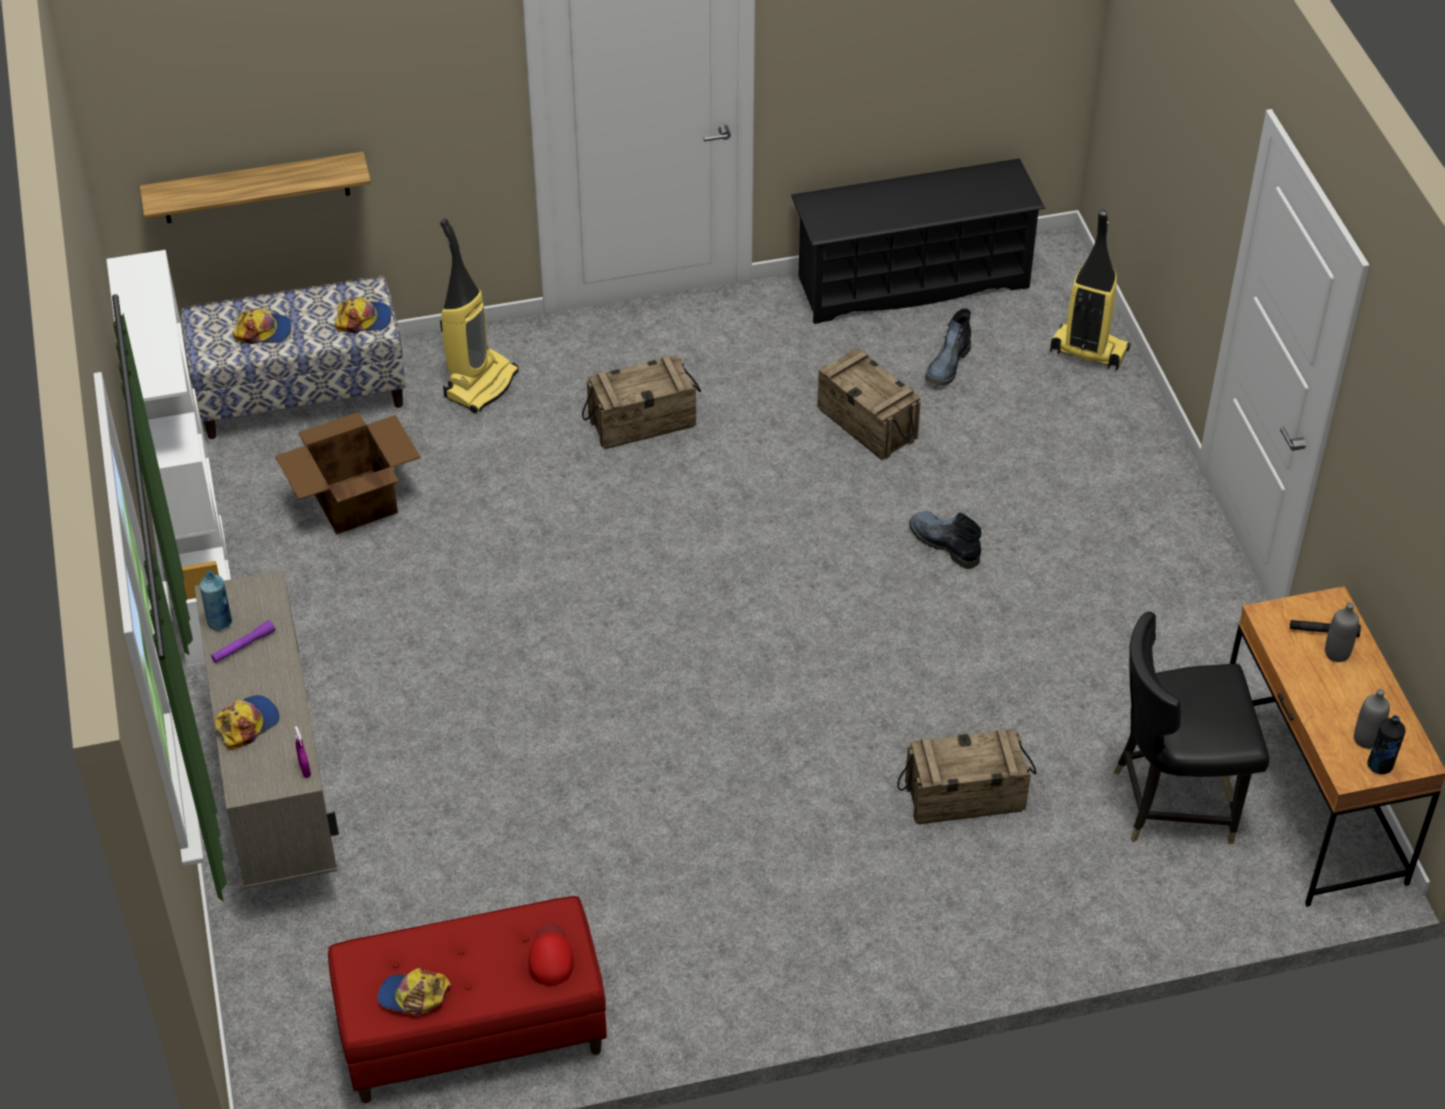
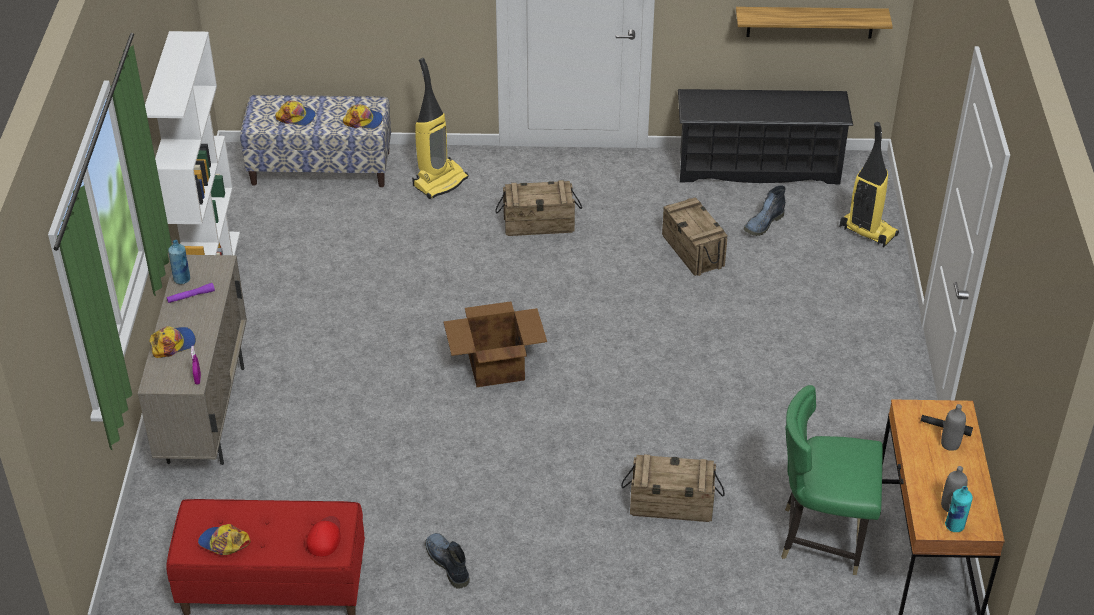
camera: 15 degrees right, 5 degrees down
(255, 188) = (305, 19): shelf -> shelf (810, 22)
(353, 501) = (328, 239): cardboard box -> cardboard box (495, 366)
(943, 543) = (718, 337): boot -> boot (447, 563)
(1173, 801) = (822, 537): black chair -> green chair
(1380, 765) = (955, 526): black bottle -> turquoise bottle

